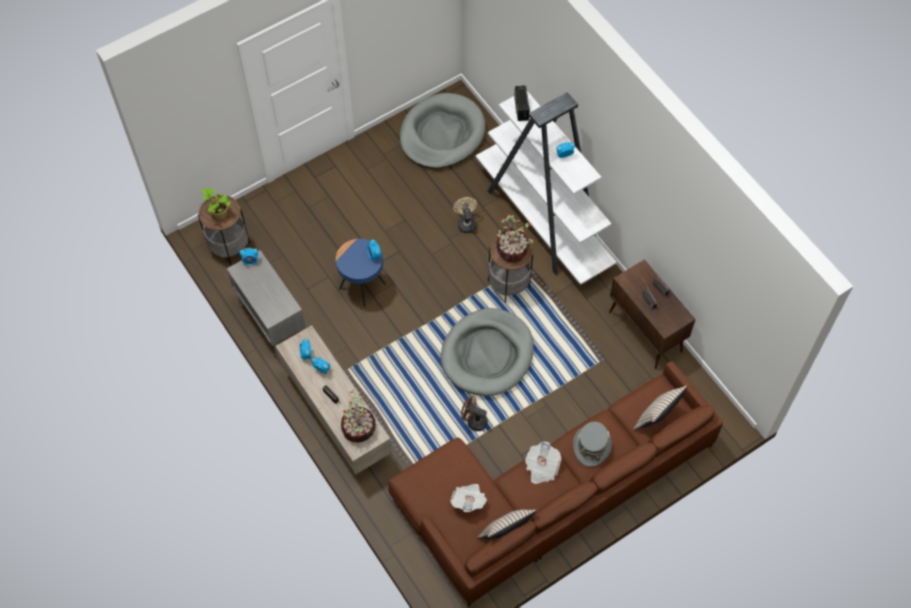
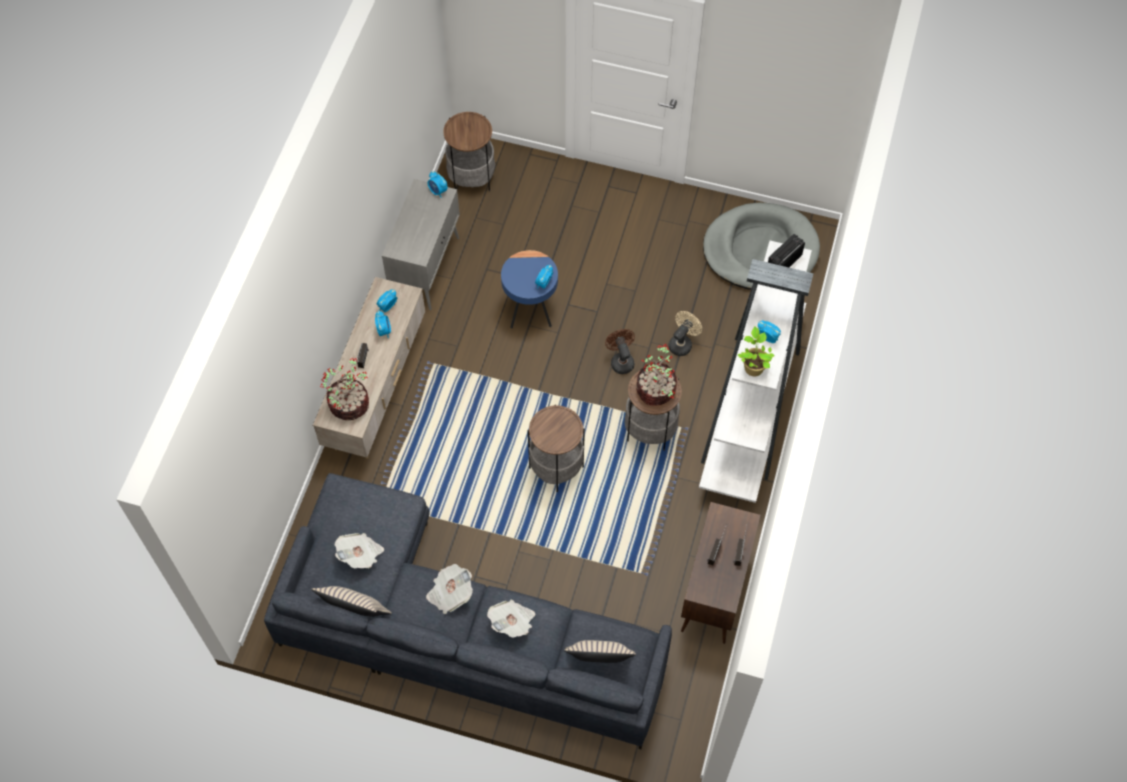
camera: 50 degrees right, 0 degrees up
(219, 213) = (466, 131): potted plant -> potted plant (753, 367)
(474, 421) = (474, 508): brown fan -> brown fan (621, 360)
(487, 354) = (556, 467): grey dog bed -> side table
(548, 492) = (455, 630): brown sofa -> grey sofa
(591, 446) = (512, 622): grey hat -> newspaper

